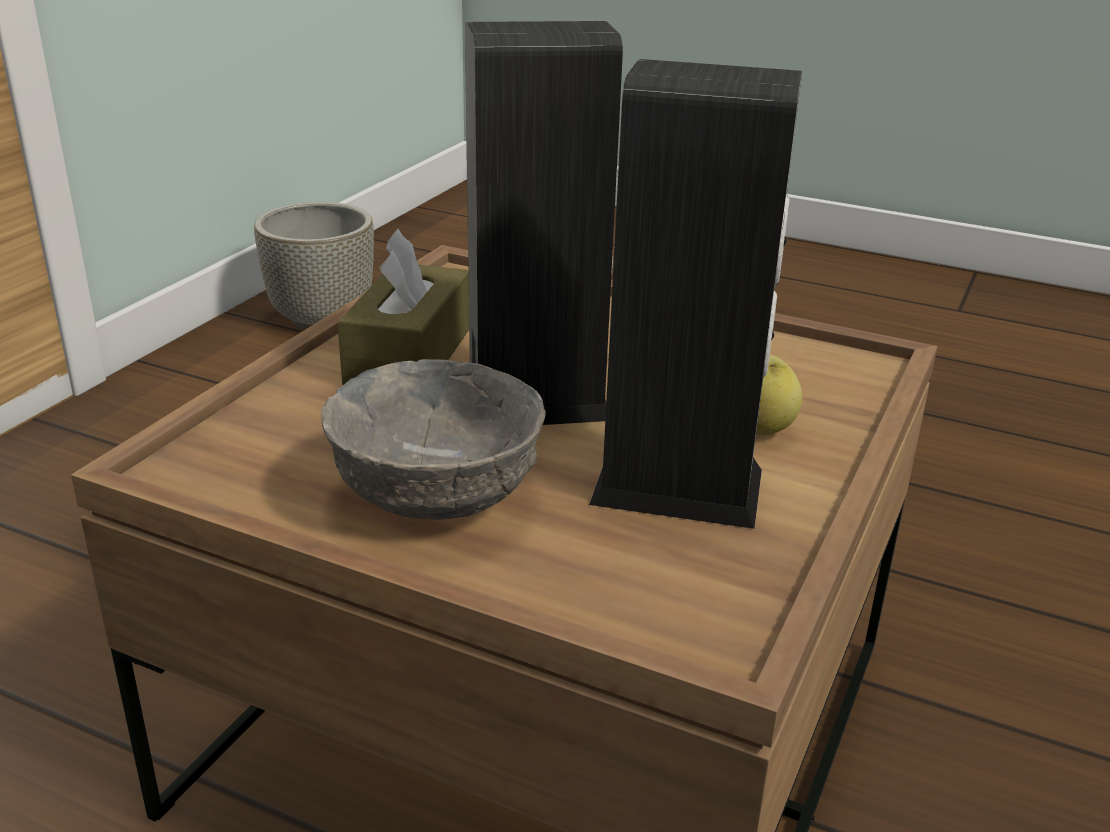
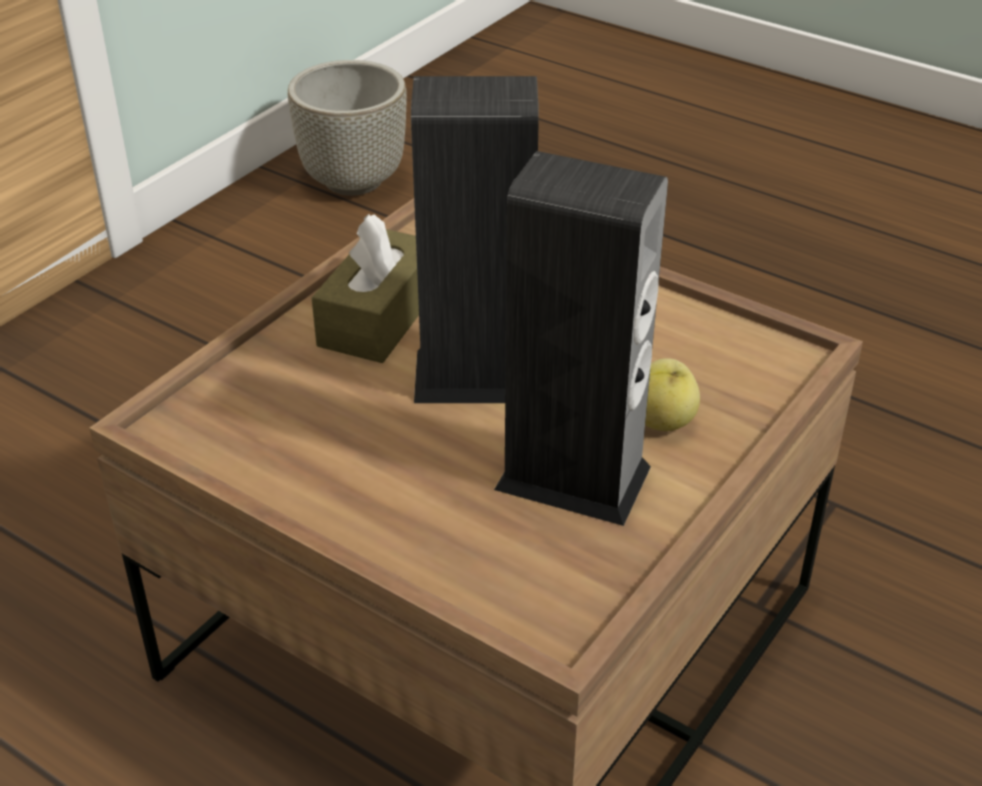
camera: 10 degrees right, 10 degrees up
(433, 497) = (369, 471): grey bowl -> none

